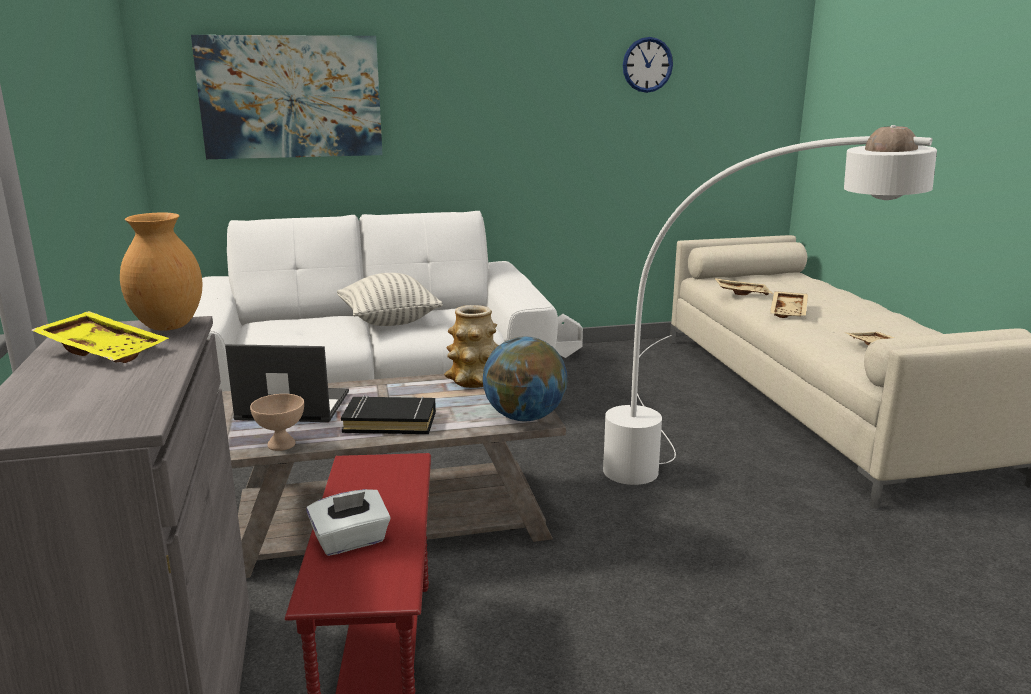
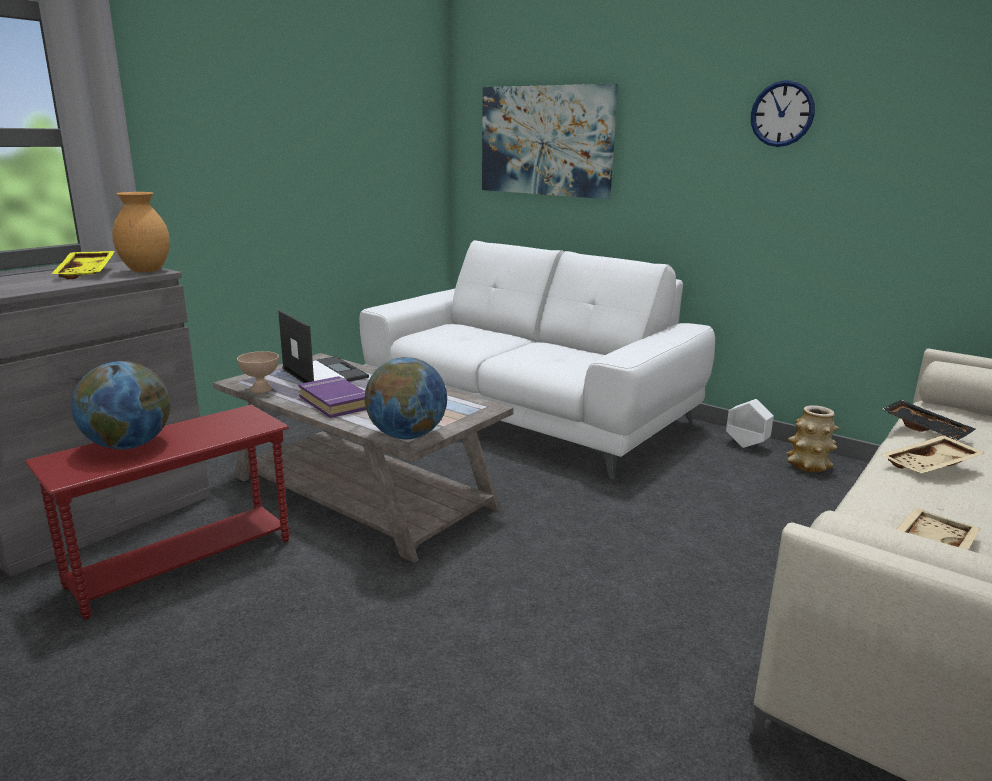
camera: 50 degrees right, 0 degrees up
(351, 541) = (128, 445): white tissue box -> globe
(389, 321) = (529, 348): pillow -> none
(390, 422) = (336, 402): black book -> purple book
(474, 381) = (451, 401): vase -> vase (808, 466)
(647, 65) = (927, 111): wall clock -> wall clock (782, 114)
(705, 482) = (623, 603): white floor lamp -> none
(742, 293) = (926, 429): beige tray -> black tray

